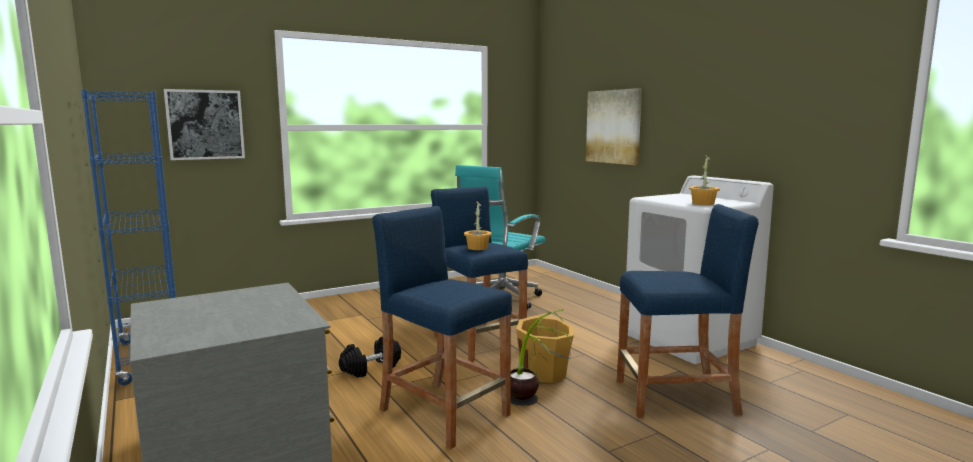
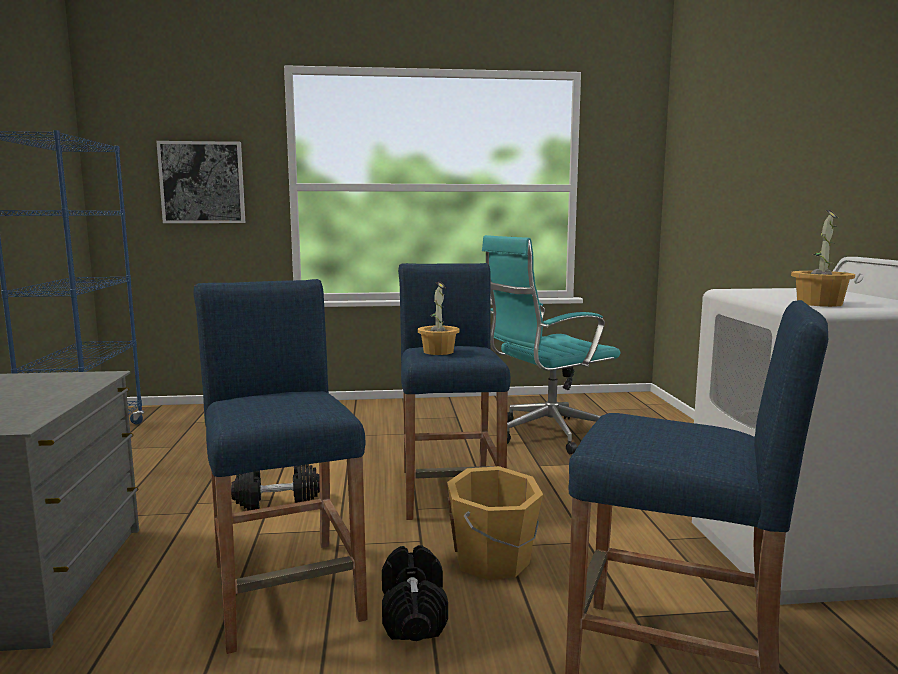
camera: 25 degrees right, 0 degrees up
(532, 406) = (414, 614): potted plant -> black dumbbell
(613, 126) = (750, 179): picture -> none

